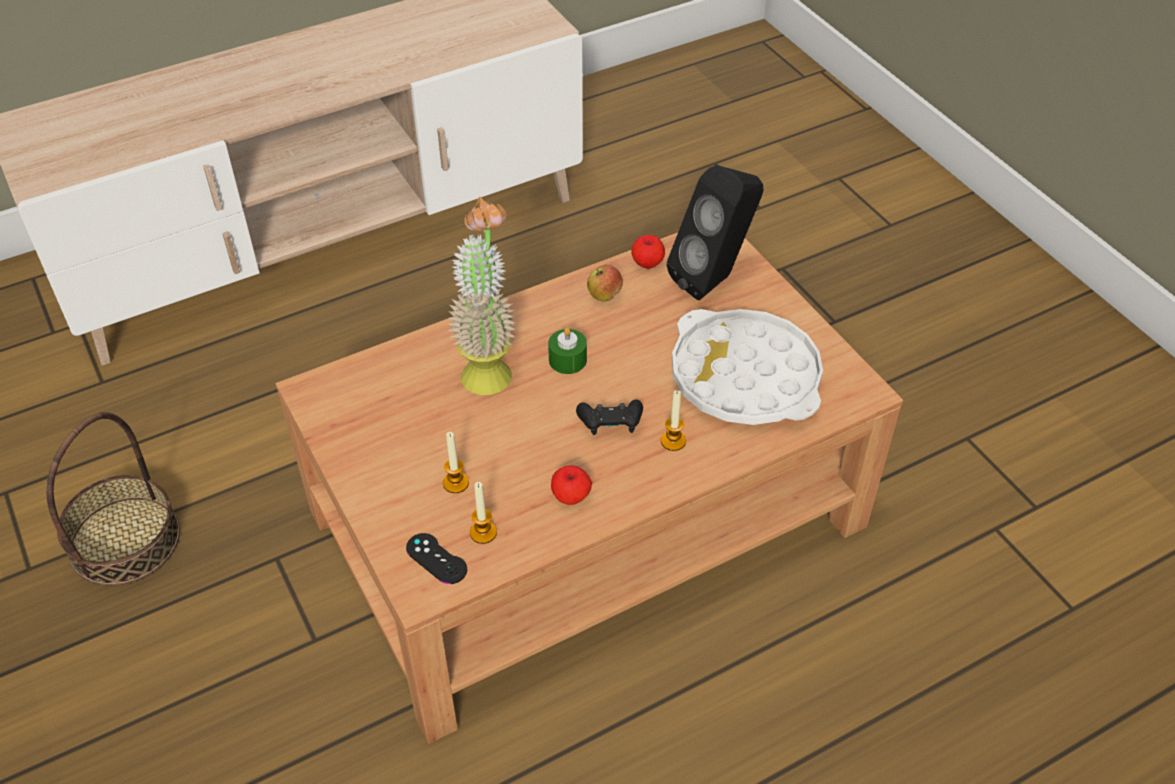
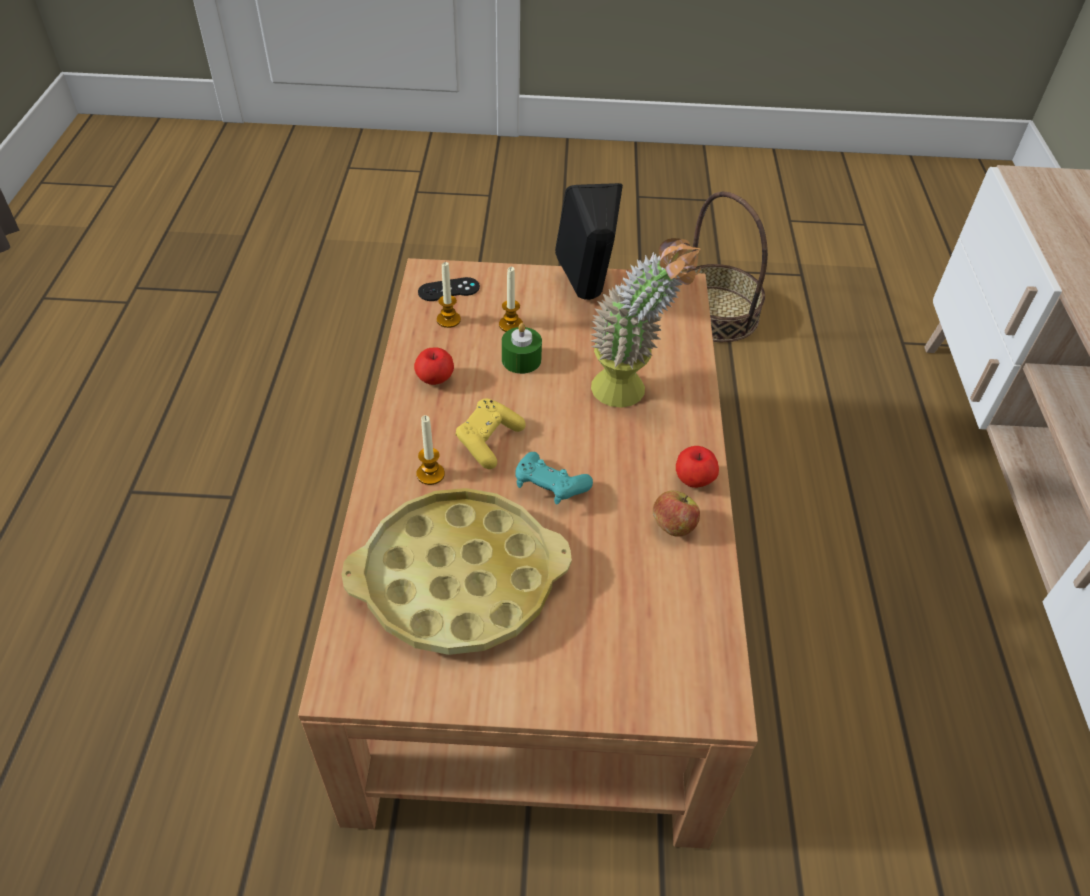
camera: 120 degrees right, 0 degrees up
(567, 360) = (596, 451): green candle -> green candle (521, 360)
(610, 425) = (488, 441): black game controller -> yellow game controller
(626, 369) = (549, 488): none -> turquoise game controller
(647, 263) = (704, 596): apple -> apple (694, 480)
(714, 279) = (632, 647): black speaker -> black speaker (587, 297)
(744, 377) = (458, 579): white tray -> yellow tray

